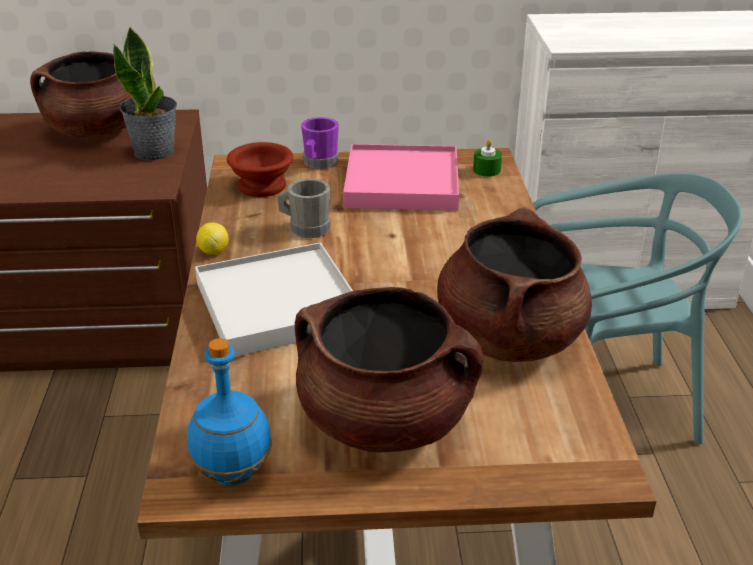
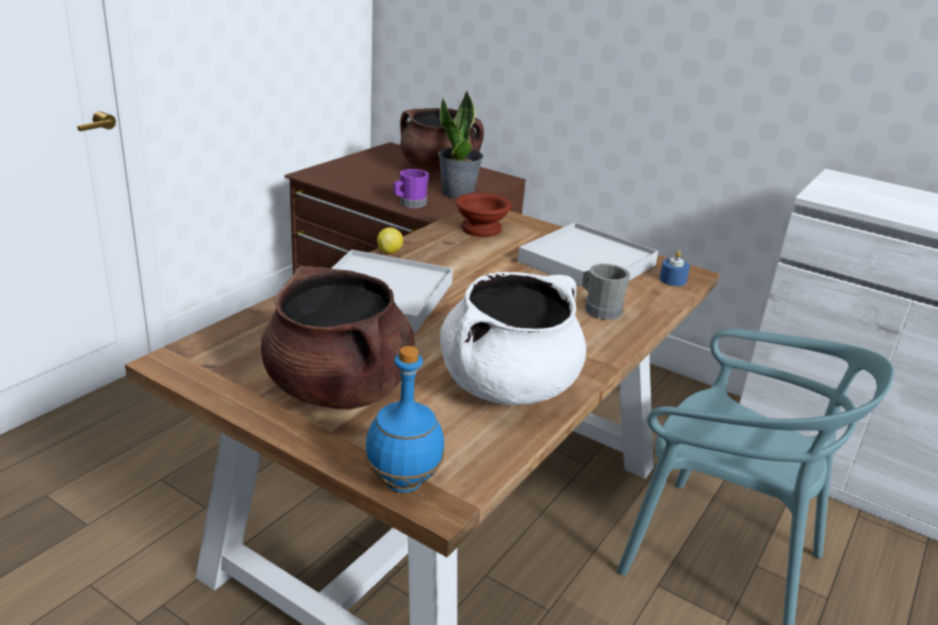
camera: 35 degrees right, 5 degrees down
(232, 474) = (207, 367): blue bottle -> blue bottle (402, 481)
(305, 228) = (471, 262): grey mug -> grey mug (599, 309)
(319, 163) = (543, 230): purple mug -> purple mug (410, 204)
(401, 183) = (586, 263): pink tray -> white tray
(486, 170) = (672, 280): green candle -> blue candle
(509, 338) = (508, 386): brown cooking pot -> white cooking pot

